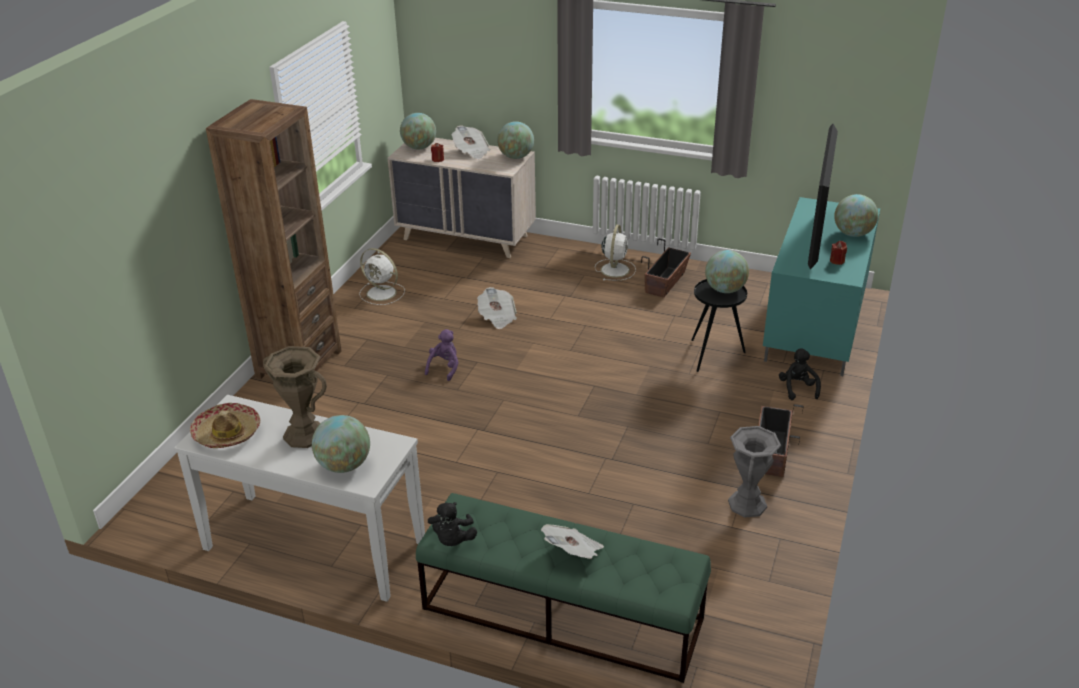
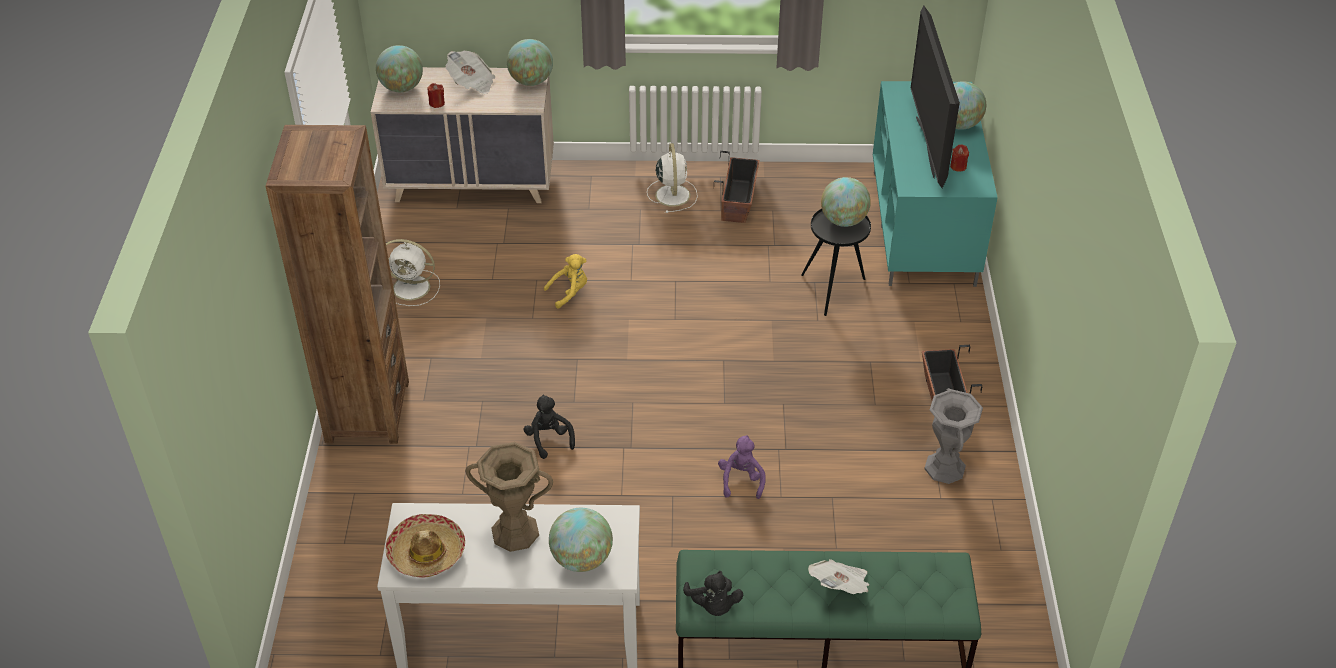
camera: 20 degrees left, 10 degrees up
(444, 368) = (544, 376): purple plush toy -> purple plush toy (741, 480)
(497, 317) = (569, 292): newspaper -> yellow plush toy
(797, 388) = (937, 313): black plush toy -> black plush toy (549, 439)

